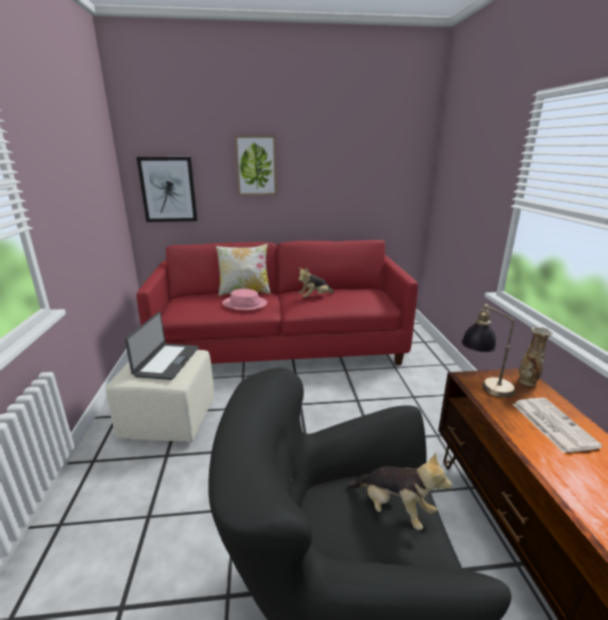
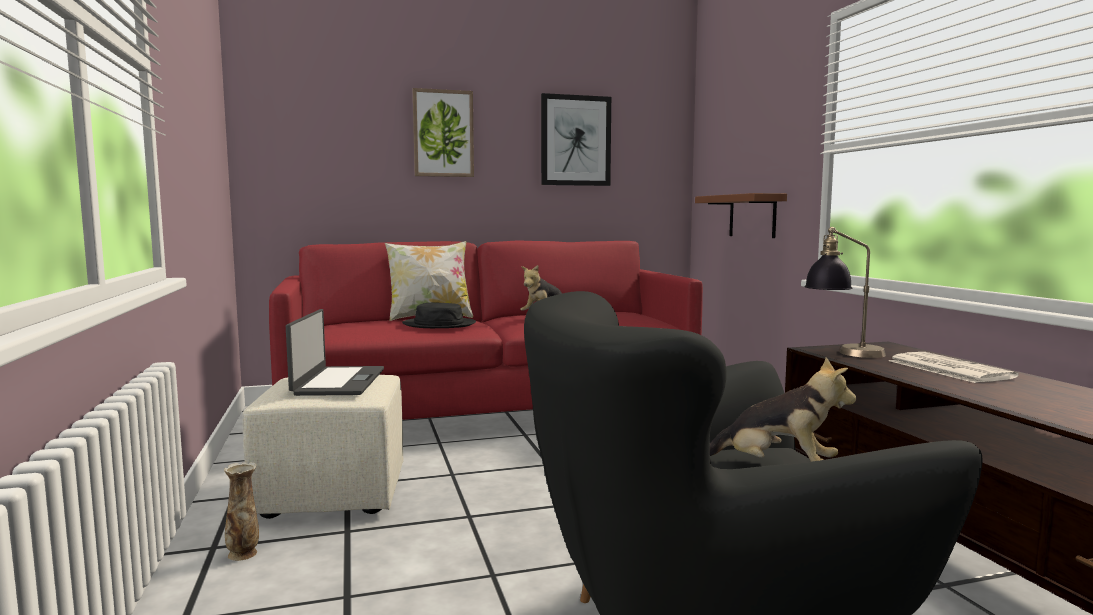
camera: 10 degrees left, 15 degrees down
(168, 190) = (304, 164): picture -> picture (575, 140)
(245, 304) = (439, 324): pink hat -> black hat
(463, 233) = (752, 216): none -> brown shelf
(528, 381) = (896, 348): vase -> vase (243, 554)

